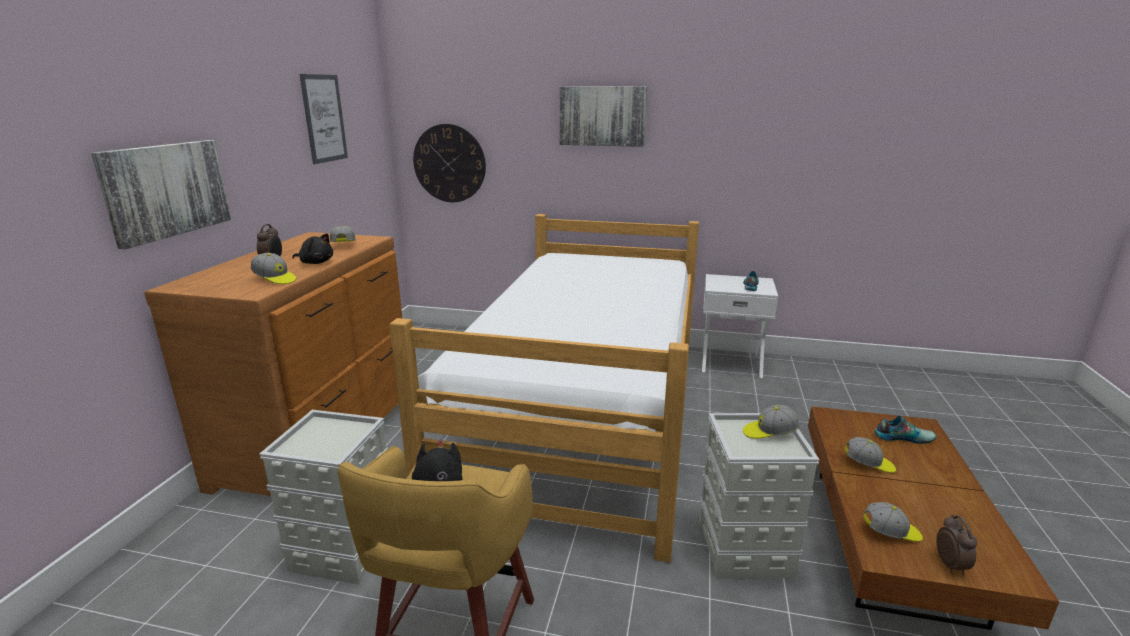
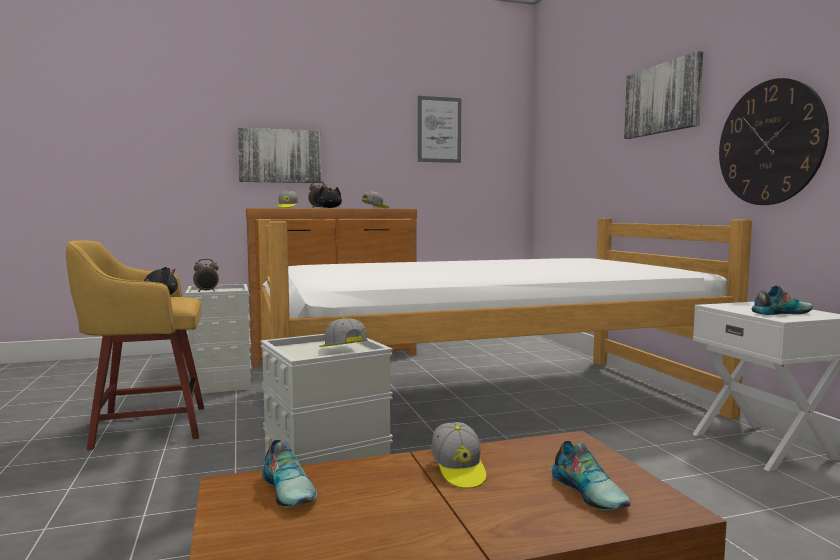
camera: 60 degrees right, 15 degrees down
(449, 163) = (558, 173): wall clock -> wall clock (770, 143)
(891, 533) = (290, 489): cap -> shoe
(951, 565) = (236, 529): alarm clock -> alarm clock (206, 291)

